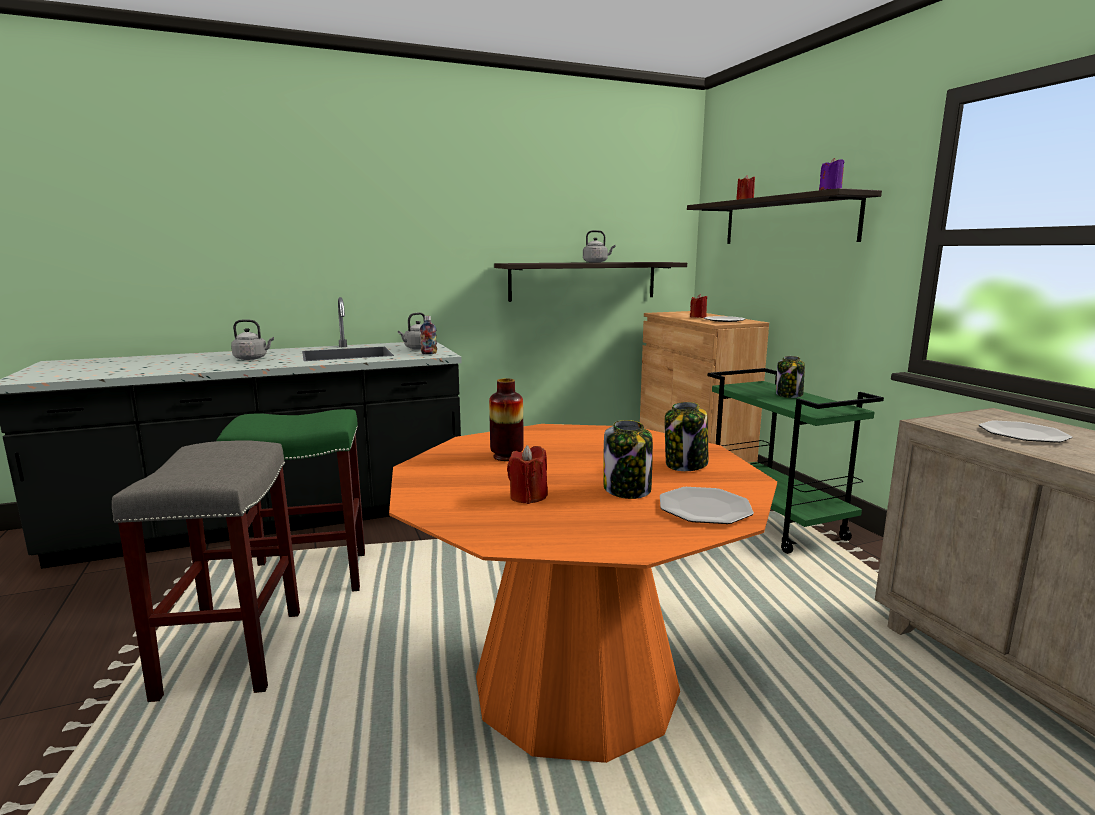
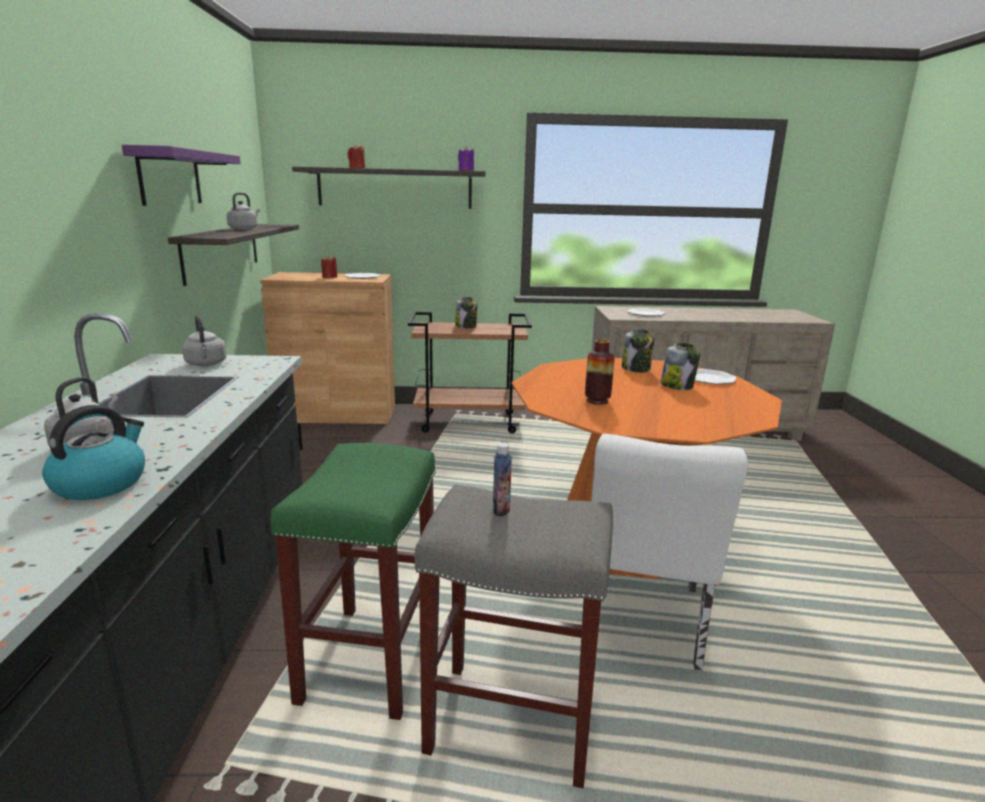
camera: 70 degrees left, 5 degrees up
(198, 367) = (101, 483): none -> kettle
(378, 716) = (641, 625): none -> white chair
(429, 353) = (257, 363): bottle -> bottle (501, 510)
(510, 218) = (170, 177): none -> purple shelf
(528, 497) = (685, 406): red candle -> none
(776, 523) = (470, 422): green cart -> brown cart

